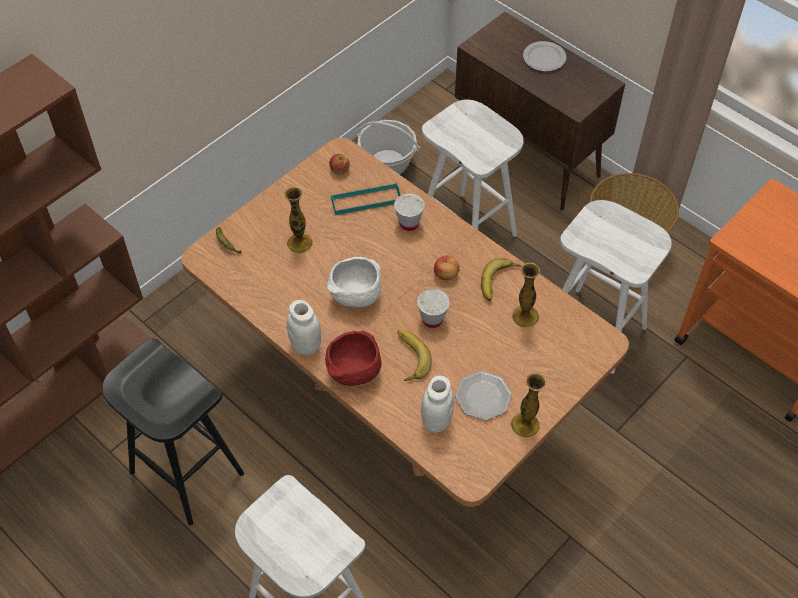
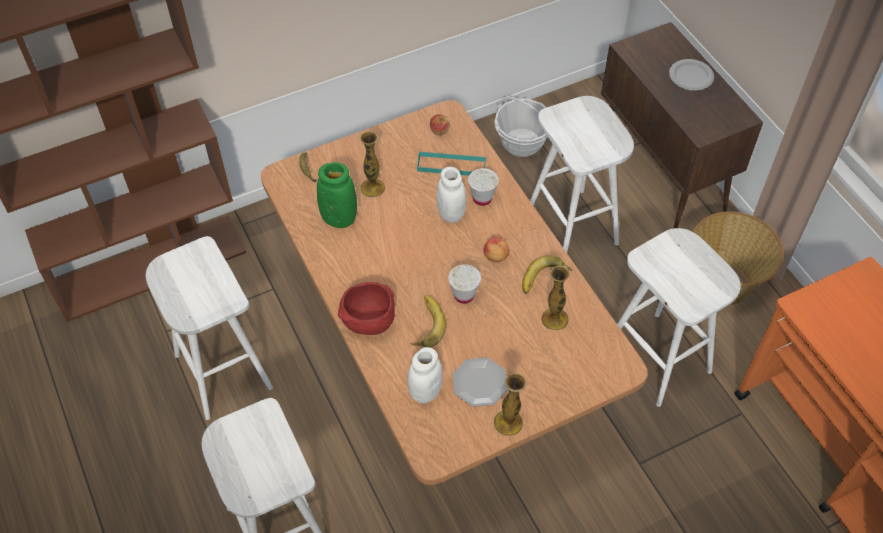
camera: 20 degrees right, 0 degrees up
(185, 473) = (221, 371): black stool -> white stool
(280, 281) = (339, 218): none -> green vase
(306, 345) = (336, 284): white jar -> white jar (451, 214)
(355, 297) = (401, 253): white bowl -> none

